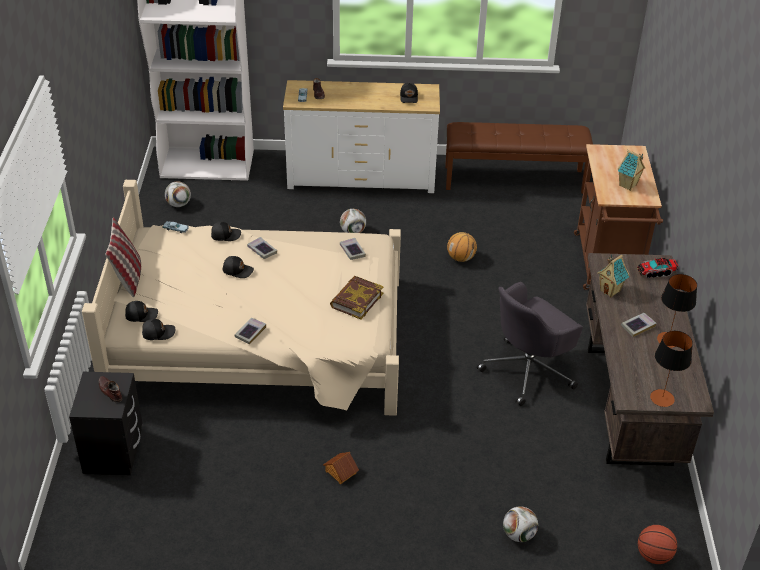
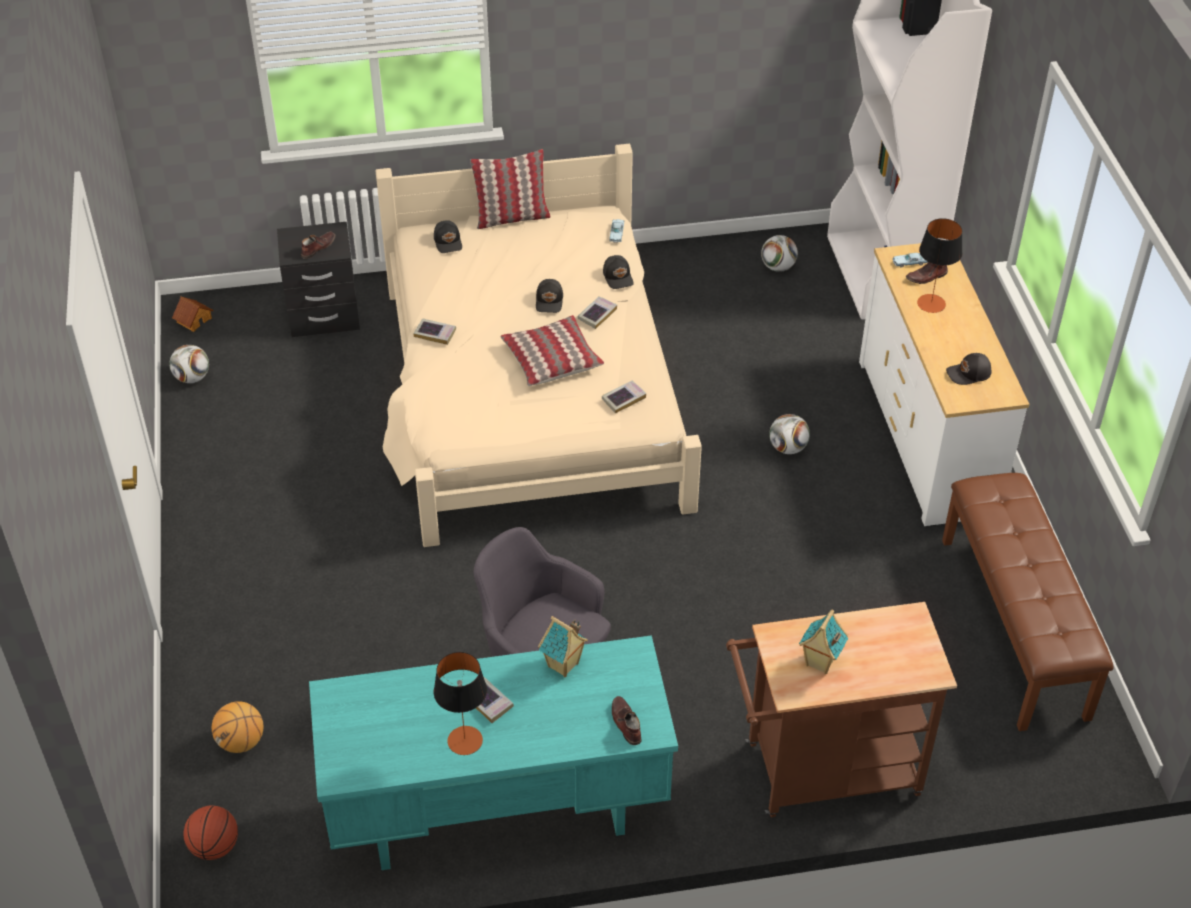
camera: 80 degrees right, 5 degrees up
(158, 332) = (421, 262): black cap -> none
(299, 279) = (551, 359): none -> pillow
(340, 472) = (319, 508): toy house -> toy house (194, 320)
(356, 300) = (521, 418): book -> none
(461, 258) = (772, 578): basketball -> basketball (241, 742)
(518, 534) = (238, 694): football -> football (192, 378)
(629, 405) = (496, 811): brown desk -> turquoise desk
(655, 272) = (625, 723): toy truck -> brown shoe
(662, 398) = (337, 733): table lamp -> table lamp (931, 303)

